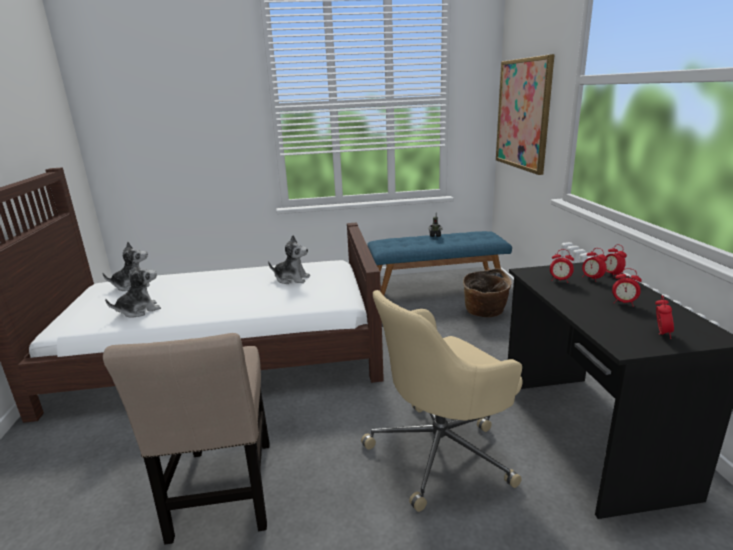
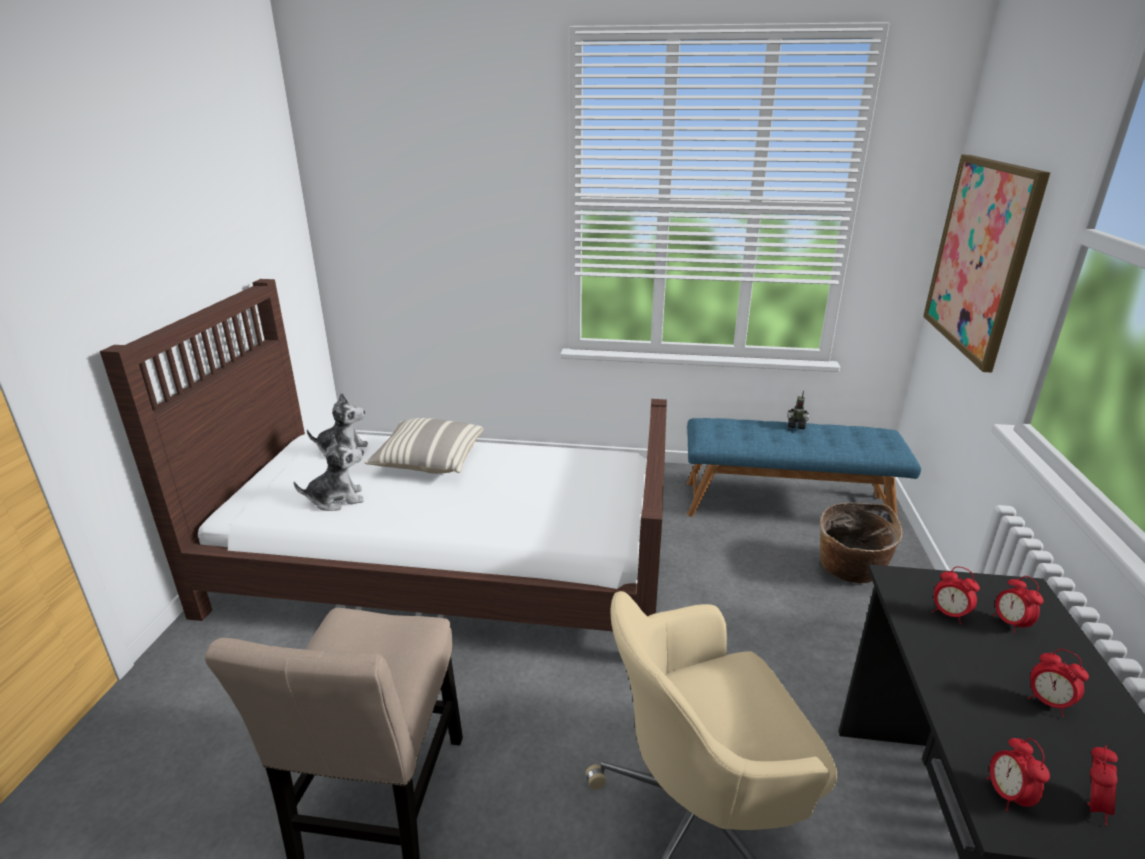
camera: 15 degrees right, 5 degrees up
(200, 282) = (429, 461): none -> pillow
(292, 279) = (551, 479): plush toy -> none
(612, 275) = (1052, 621): alarm clock -> alarm clock (1007, 795)

